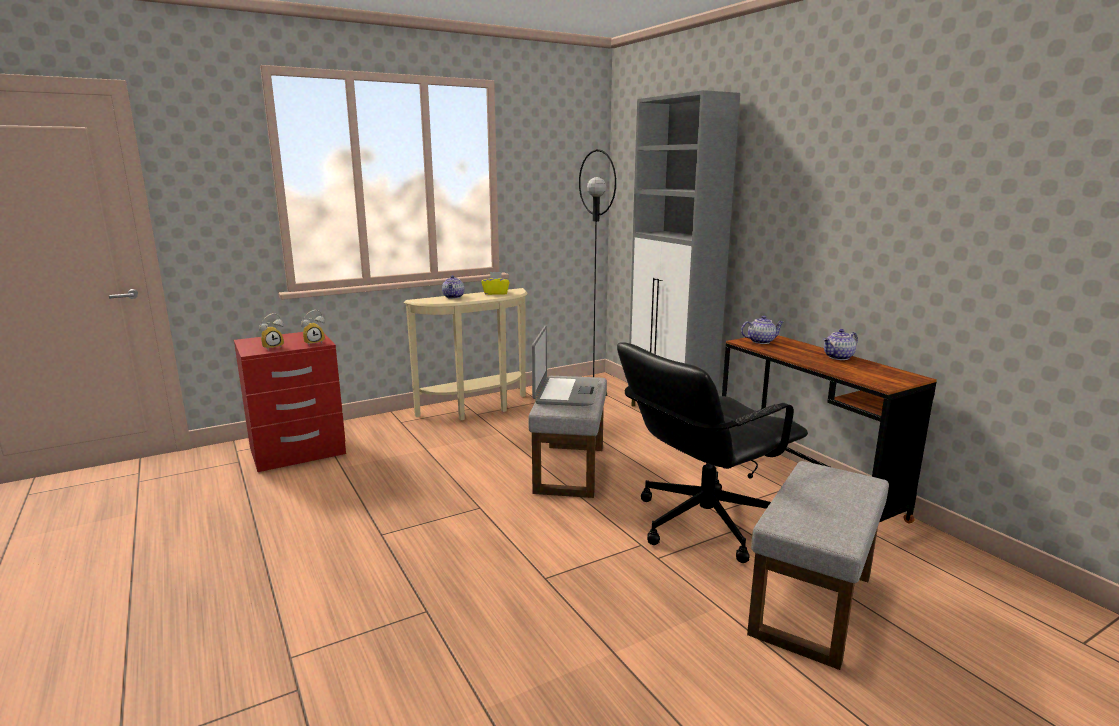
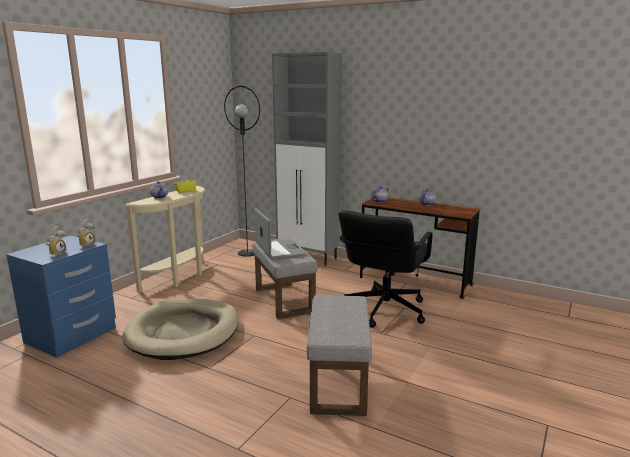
camera: 30 degrees left, 0 degrees up
(298, 451) = (72, 336): red nightstand -> blue nightstand
(406, 479) = (184, 332): none -> beige dog bed
(811, 602) = (465, 332): grey ottoman -> grey ottoman (337, 382)

